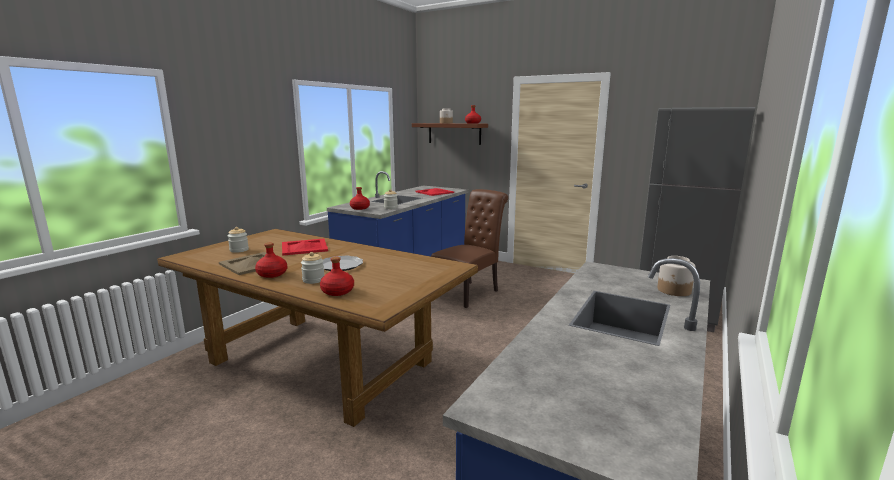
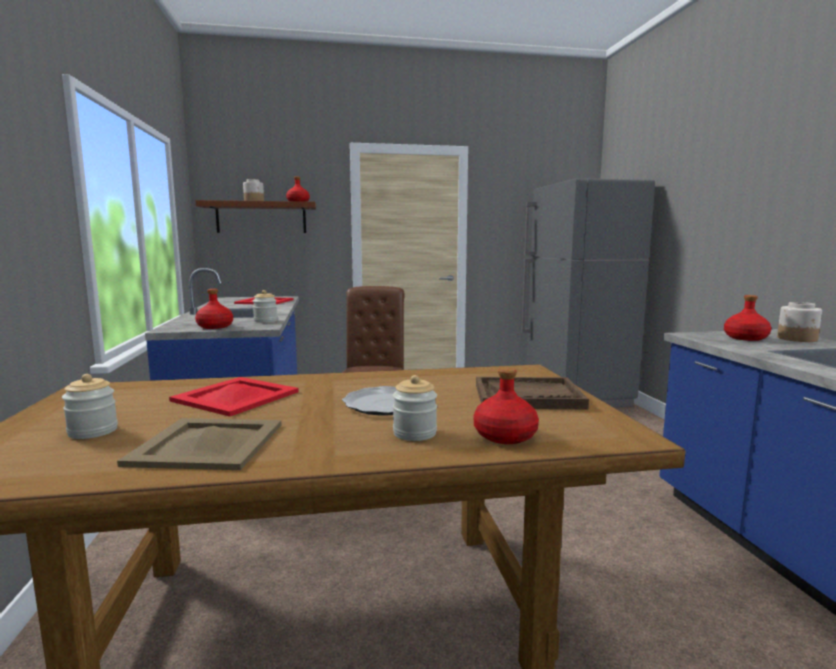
camera: 40 degrees left, 5 degrees down
(272, 274) = (309, 447): red bottle -> red bottle (745, 338)
(405, 279) = (528, 396): none -> brown tray

